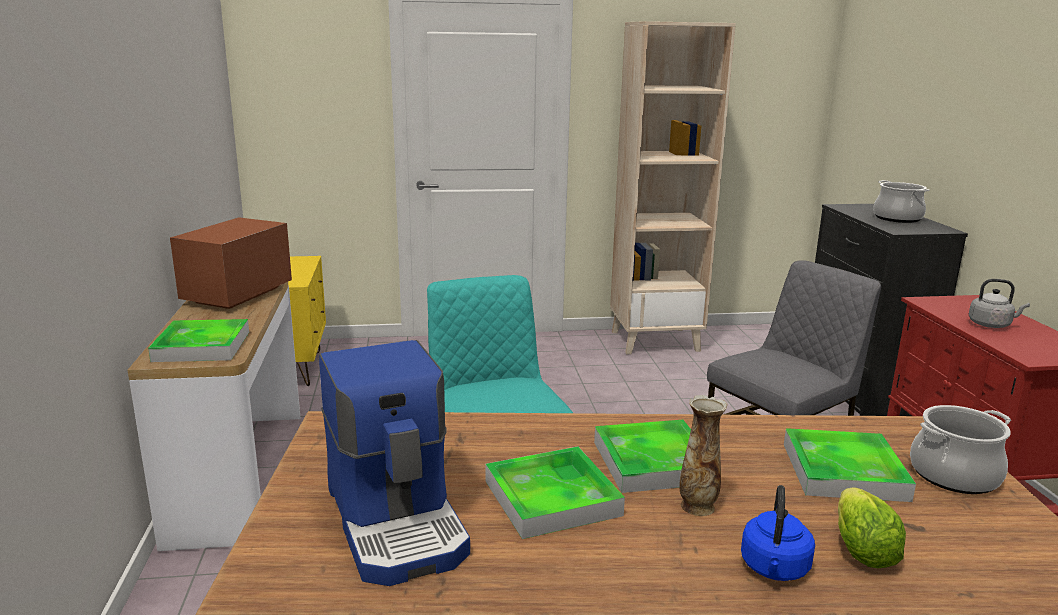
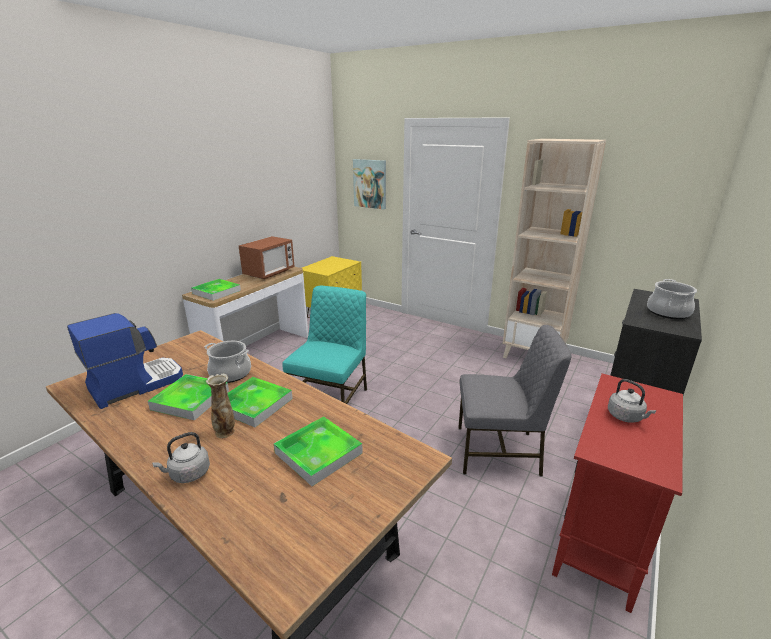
camera: 40 degrees right, 5 degrees up
(237, 295) = (269, 273): microwave -> microwave turned 150 degrees clockwise
(319, 106) = (370, 184): none -> picture
(398, 522) = (136, 384): coffee machine -> coffee machine turned 150 degrees counterclockwise
(774, 569) = (188, 474): blue kettle -> grey kettle
(861, 551) = (235, 491): lettuce -> none
(954, 475) = (367, 488): cooking pot -> cooking pot (230, 374)

